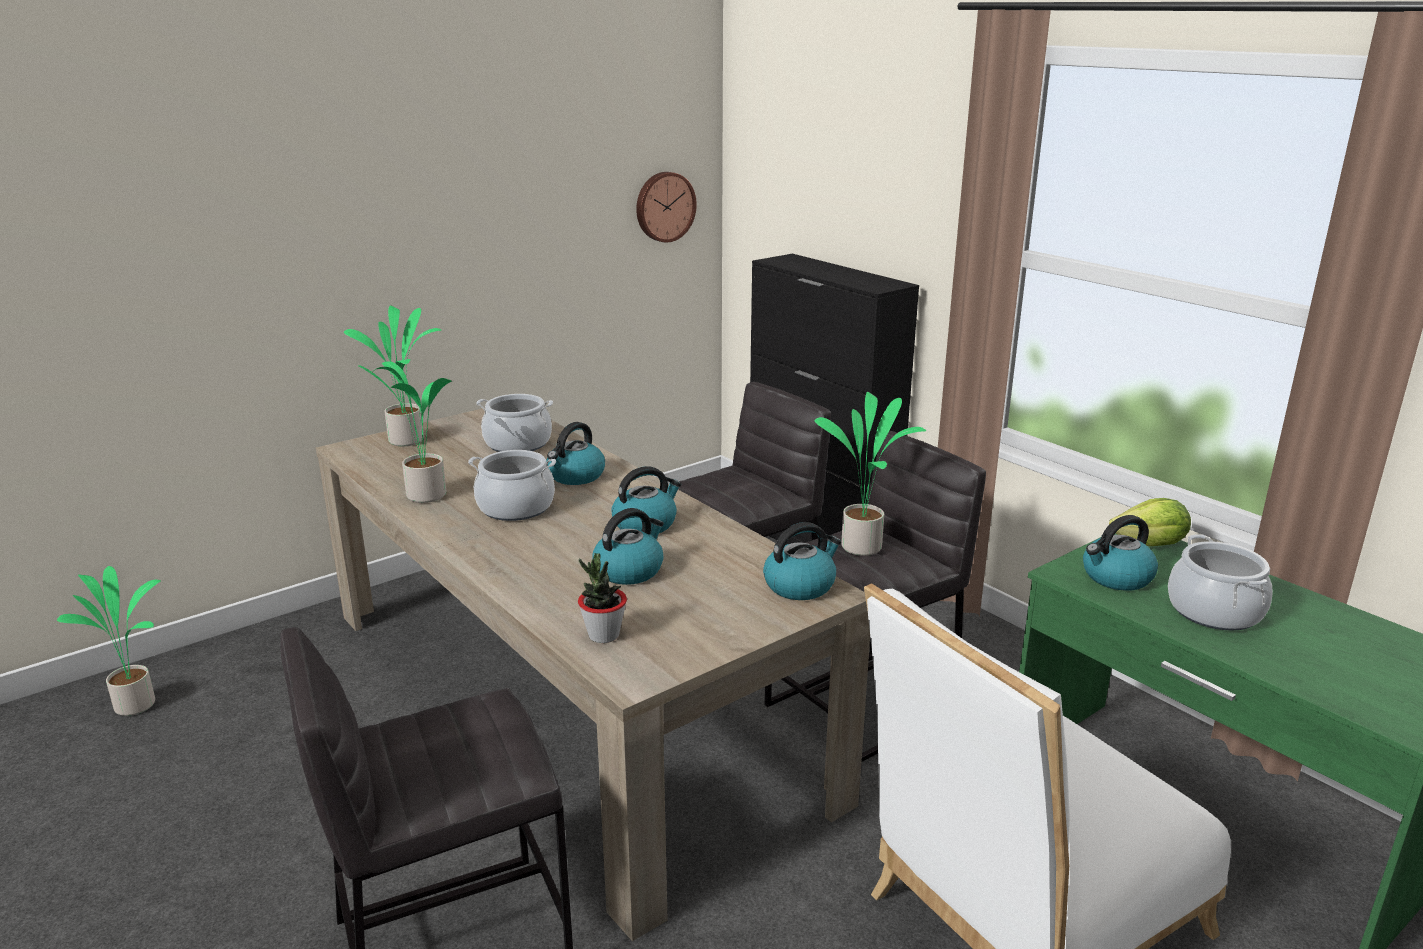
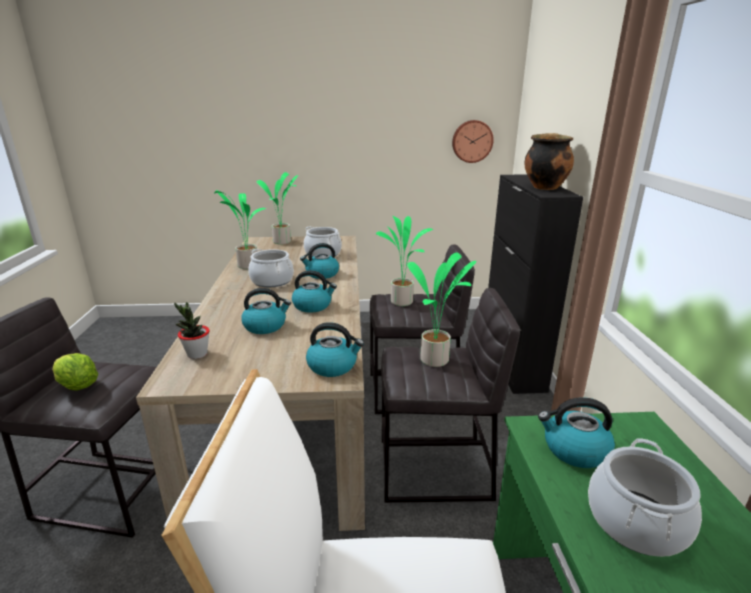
camera: 35 degrees right, 0 degrees up
(136, 704) = (154, 332): potted plant -> potted plant (402, 301)
(851, 276) = (544, 187): none -> cooking pot
(1150, 545) = (645, 436): lettuce -> lettuce (77, 386)

